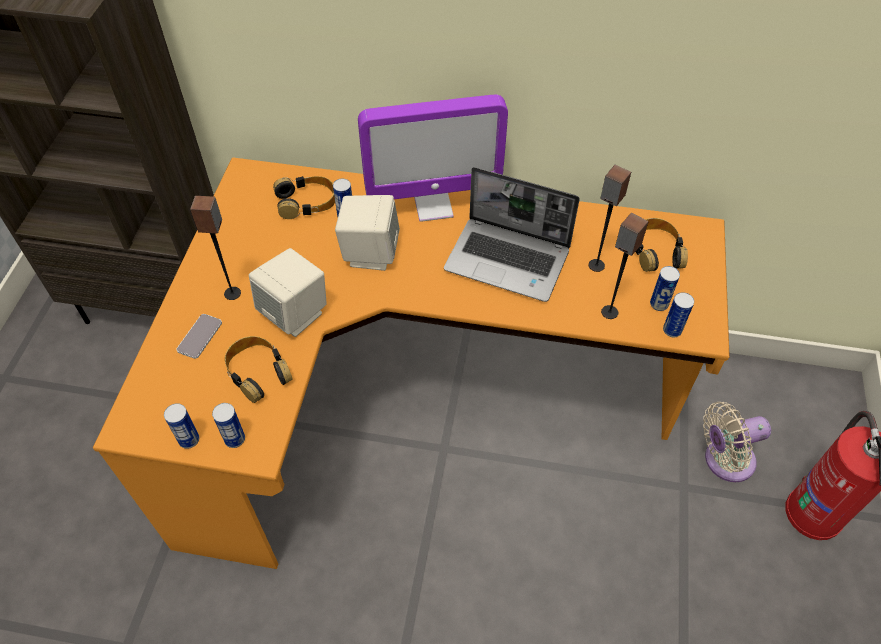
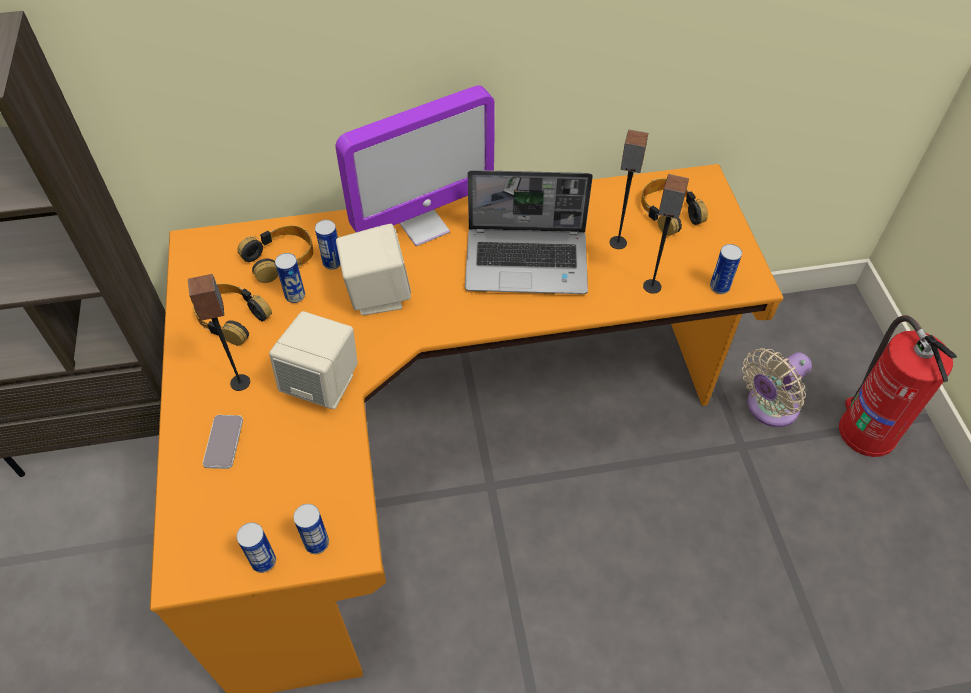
camera: 20 degrees left, 0 degrees up
(258, 372) = (309, 461): headphones -> headphones (232, 318)
(659, 304) = (695, 264): can -> can (295, 296)

